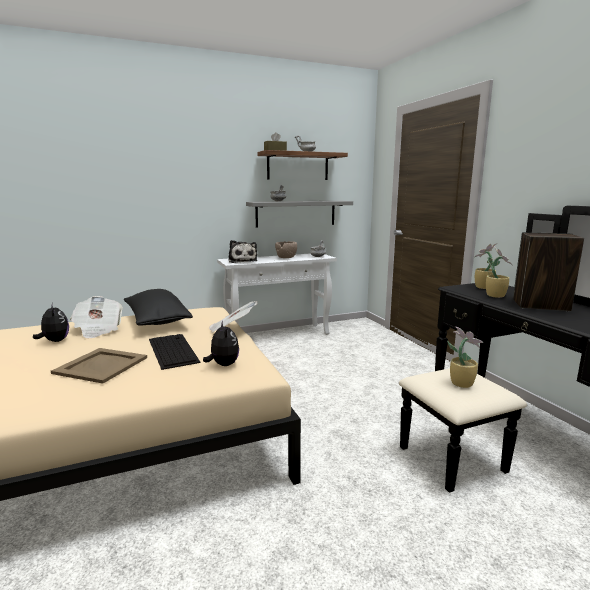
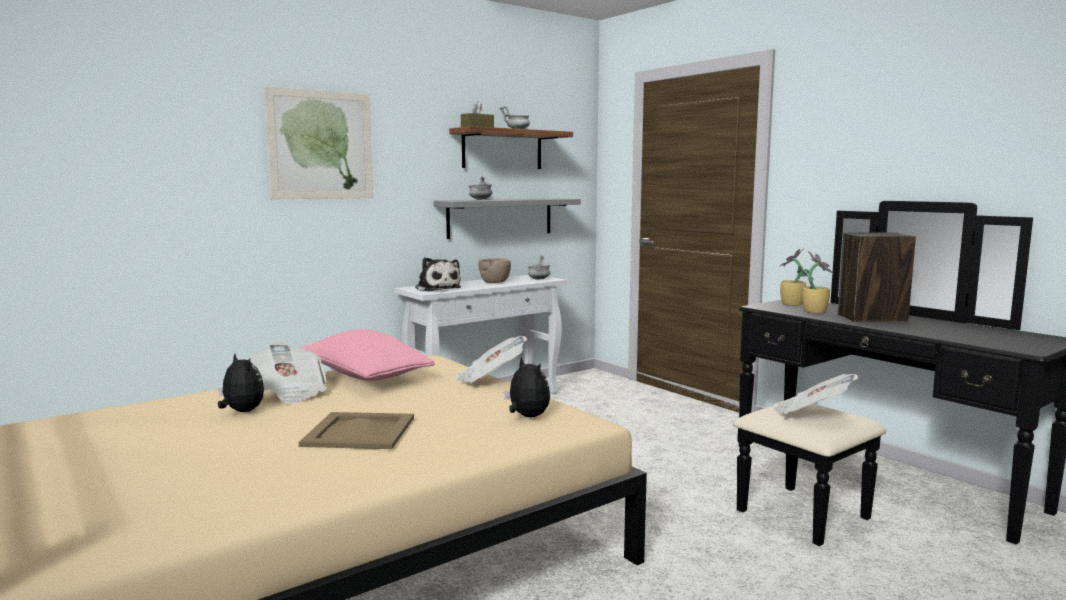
camera: 15 degrees left, 5 degrees down
(157, 320) = (364, 376): black pillow -> pink pillow
(165, 164) = (321, 145): none -> picture
(172, 350) = (436, 407): keyboard -> none
(461, 383) = (811, 414): potted plant -> newspaper

